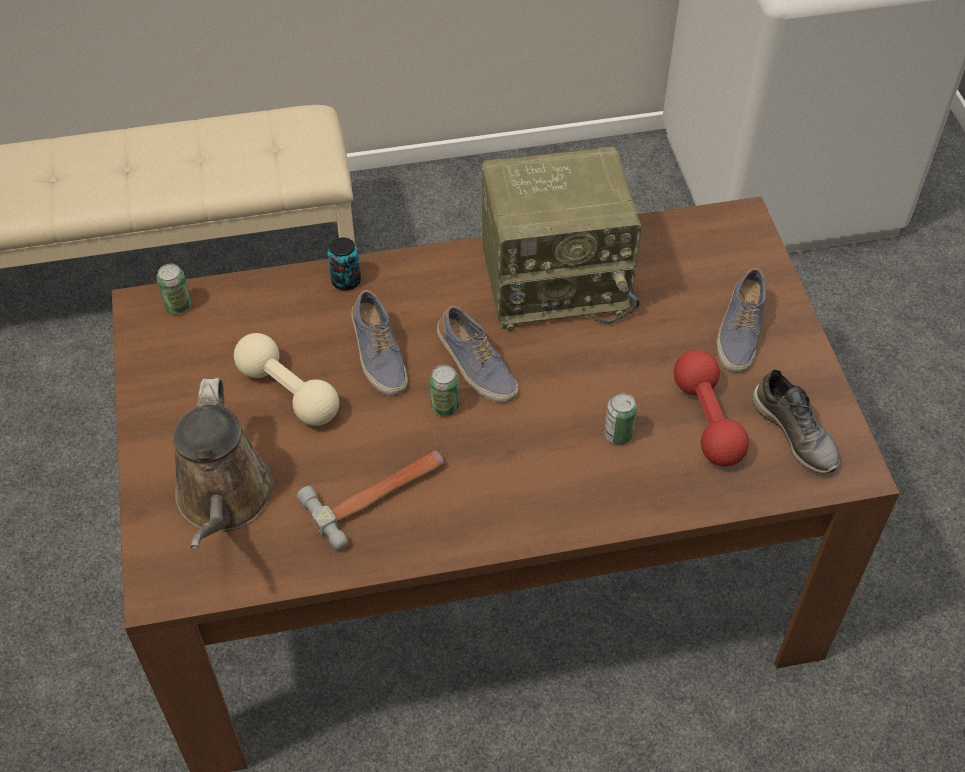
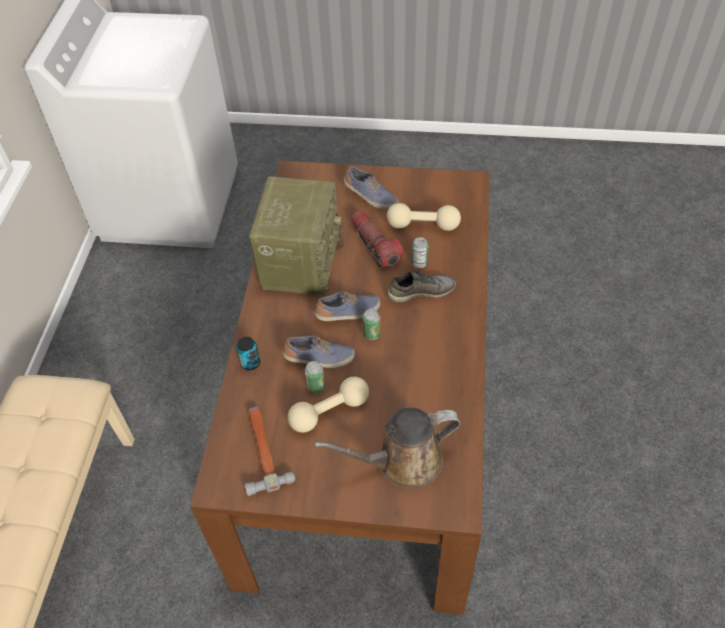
camera: 70 degrees left, 0 degrees up
(178, 306) = (226, 464): can -> can (316, 386)
(224, 501) = (402, 462): brown watering can -> brown watering can turned 150 degrees clockwise
(378, 495) = (424, 380): hammer -> hammer (262, 450)
(631, 366) = (375, 245): none -> flashlight
(707, 420) = (423, 225): red dumbbell -> beige dumbbell
(795, 433) = (442, 195): grey shoe -> grey shoe (421, 291)

